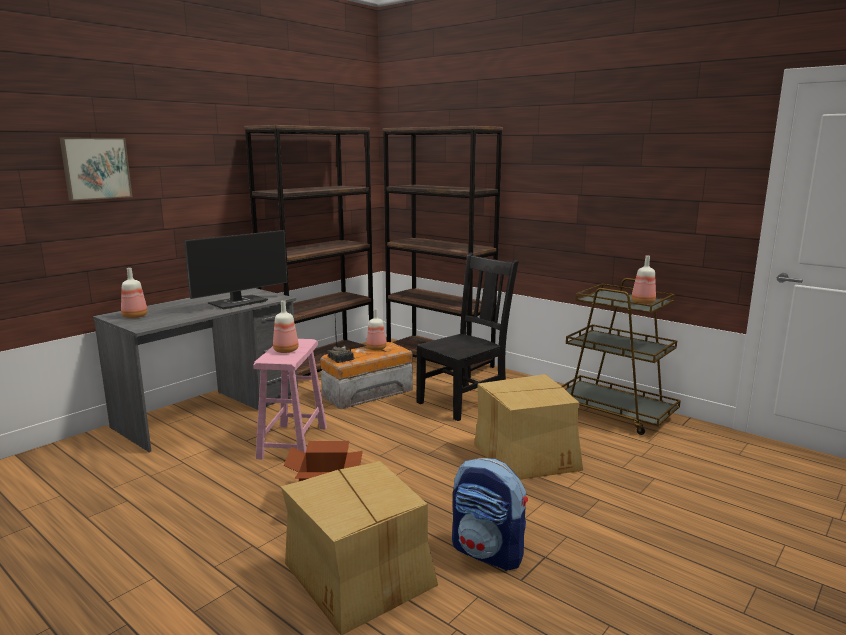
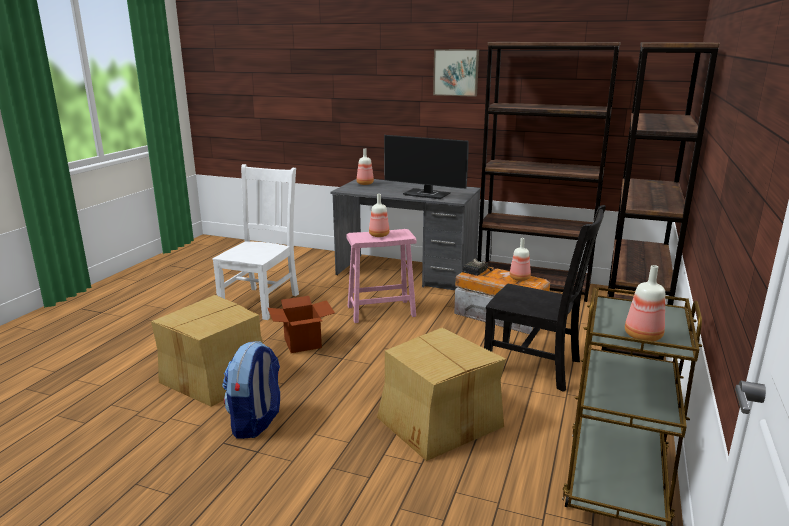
camera: 70 degrees right, 5 degrees up
(96, 168) = (375, 75): picture -> picture (456, 72)
(161, 519) = (262, 302): none -> white chair

